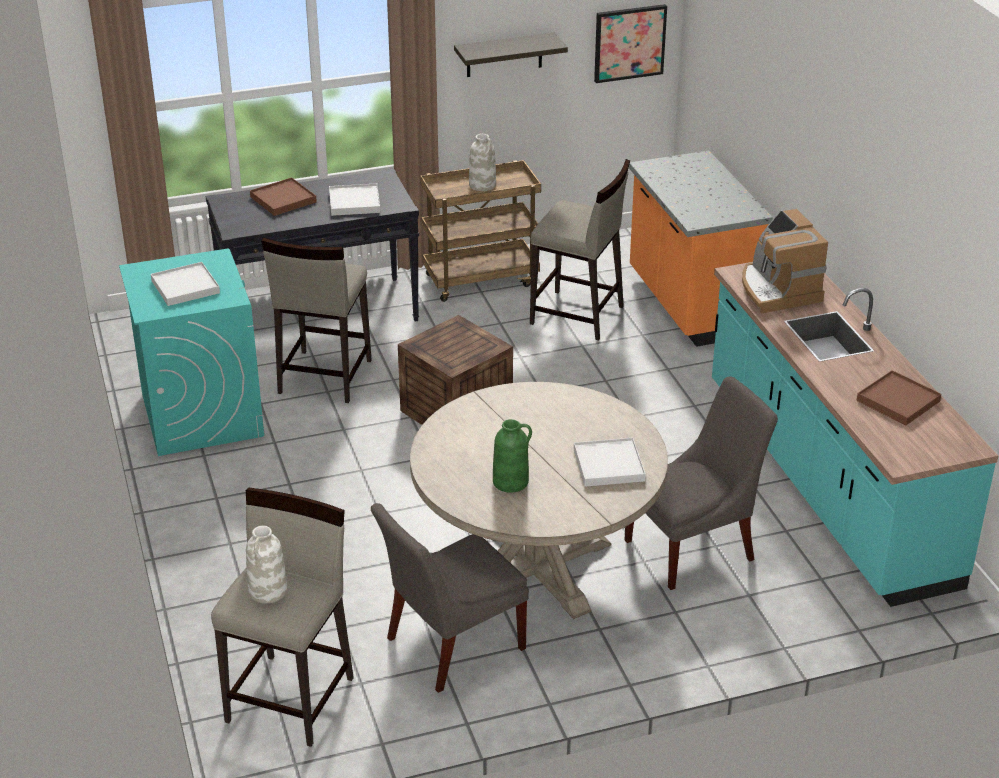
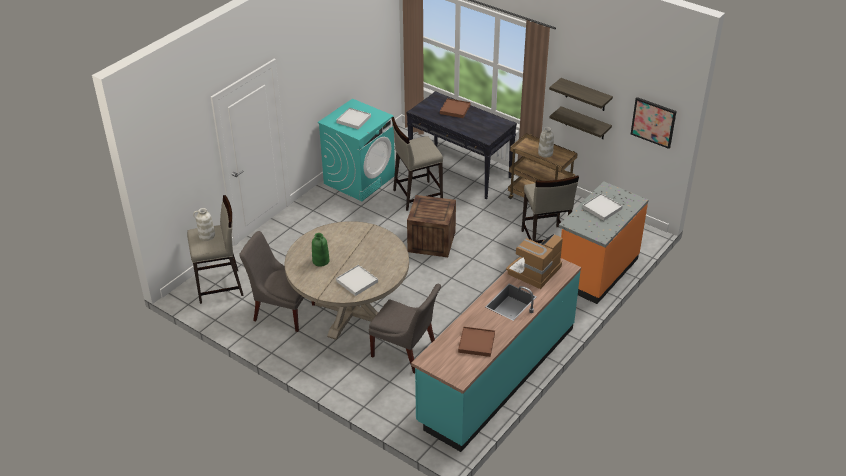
camera: 55 degrees right, 5 degrees up
(354, 202) = (474, 127): white tray -> white tray (602, 208)
(509, 108) = (585, 123): none -> shelf

